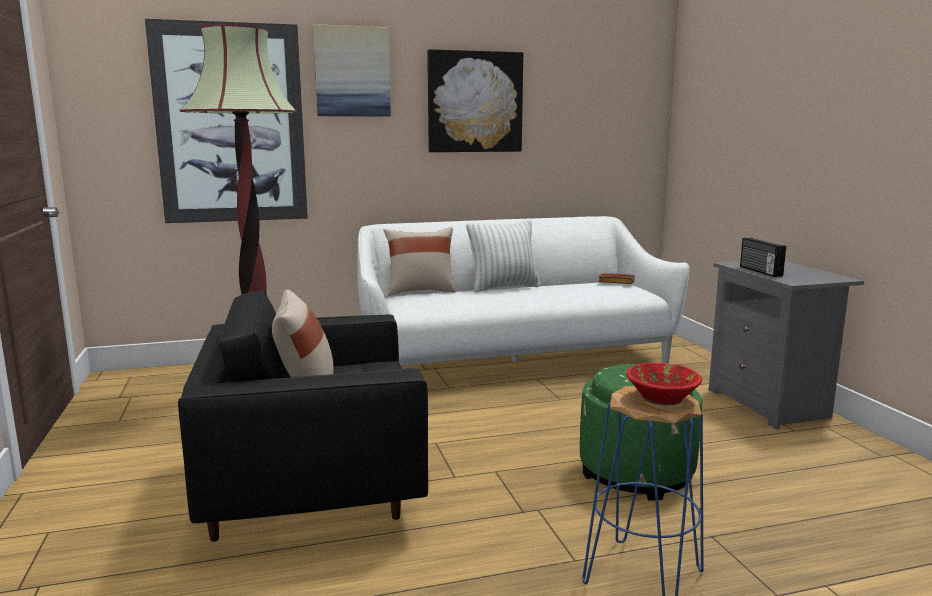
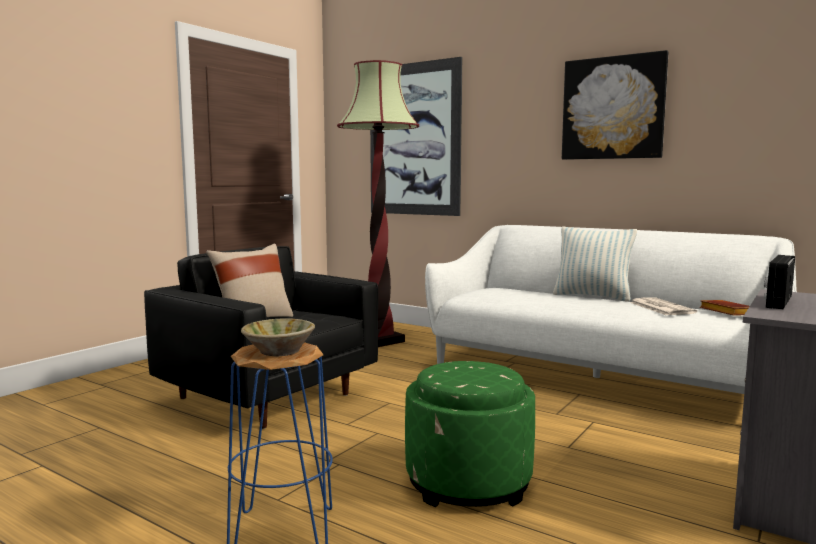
camera: 50 degrees right, 5 degrees down
(352, 72) = (501, 90): picture -> none
(420, 291) = (516, 287): beige pillow -> none
(574, 287) = (660, 307): none -> newspaper
(661, 399) = (278, 351): red bowl -> beige bowl

